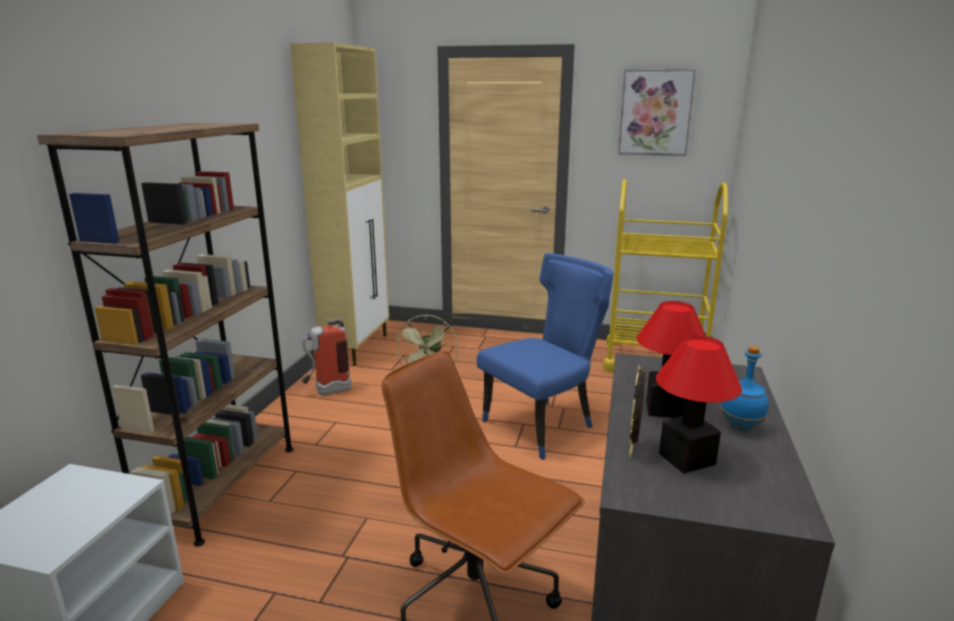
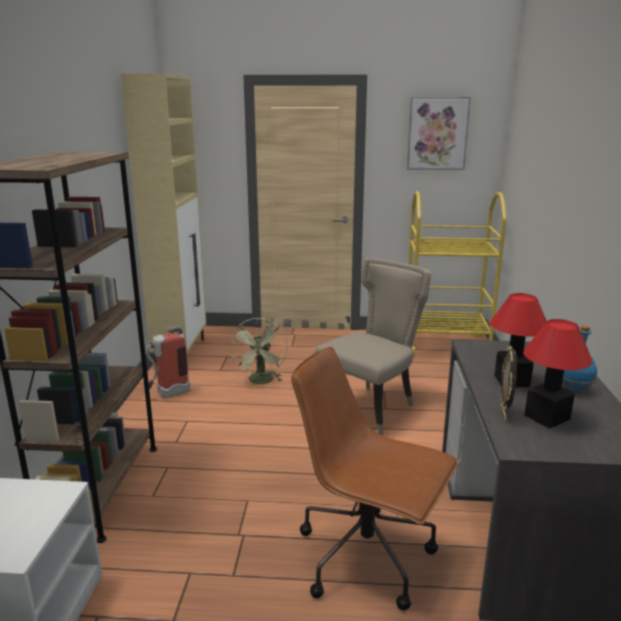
camera: 10 degrees left, 0 degrees up
(543, 425) = (372, 407): blue chair -> beige chair

